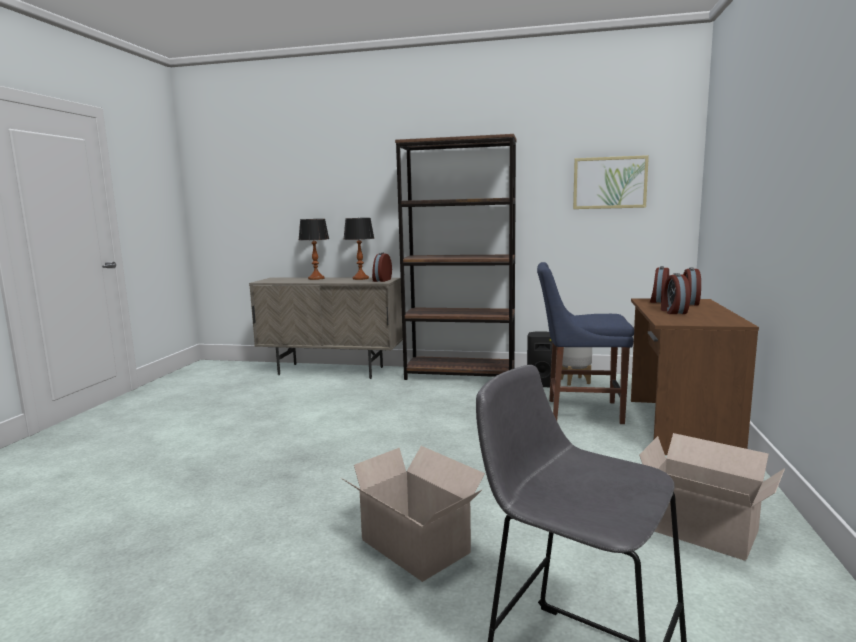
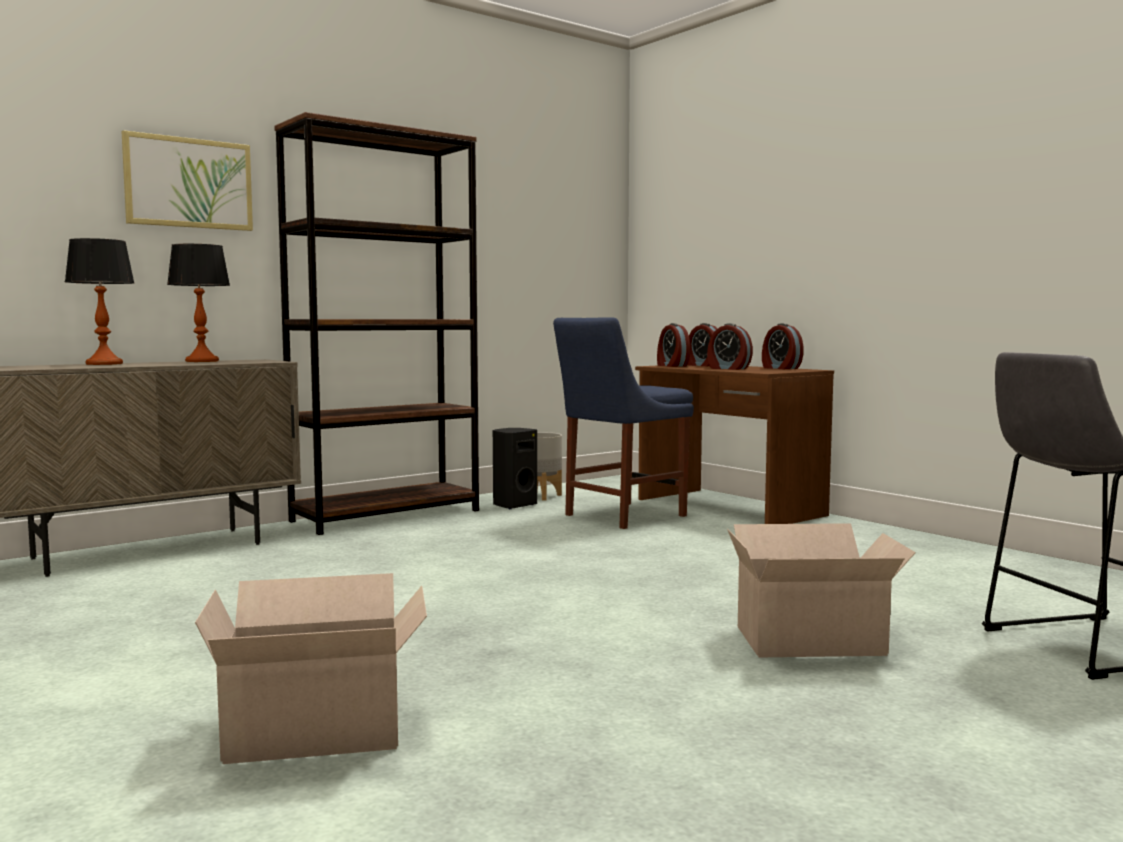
camera: 50 degrees left, 5 degrees down
(381, 280) = (260, 361): alarm clock -> alarm clock (780, 368)
(609, 182) = (544, 225): picture -> picture (188, 183)
(704, 531) = (926, 559): cardboard box -> cardboard box (320, 731)

